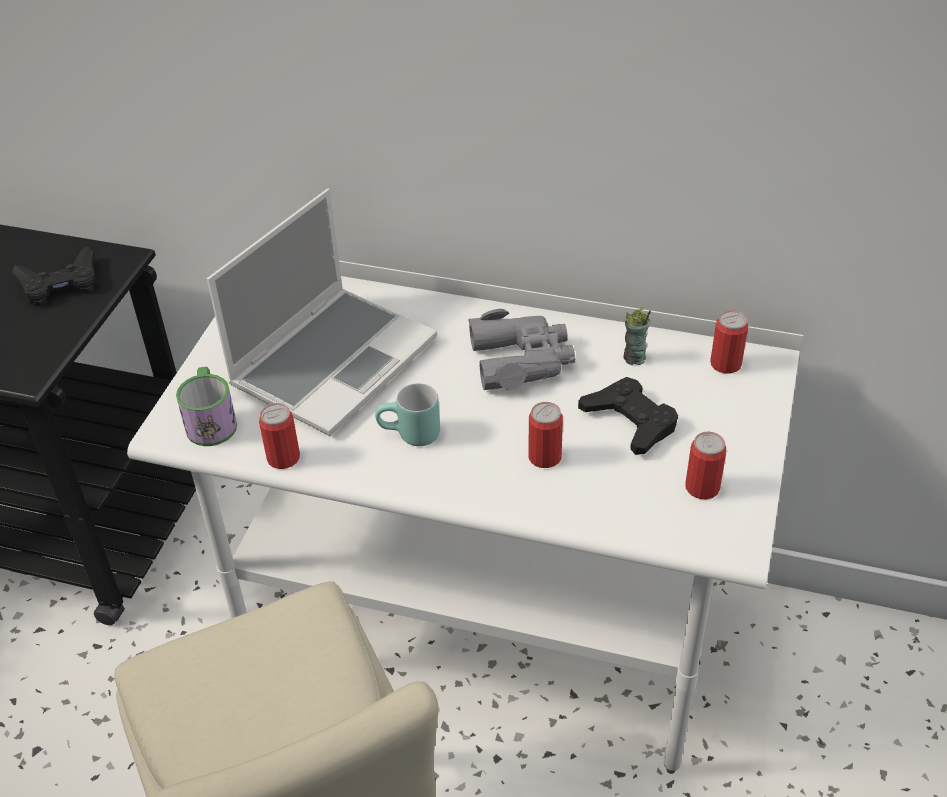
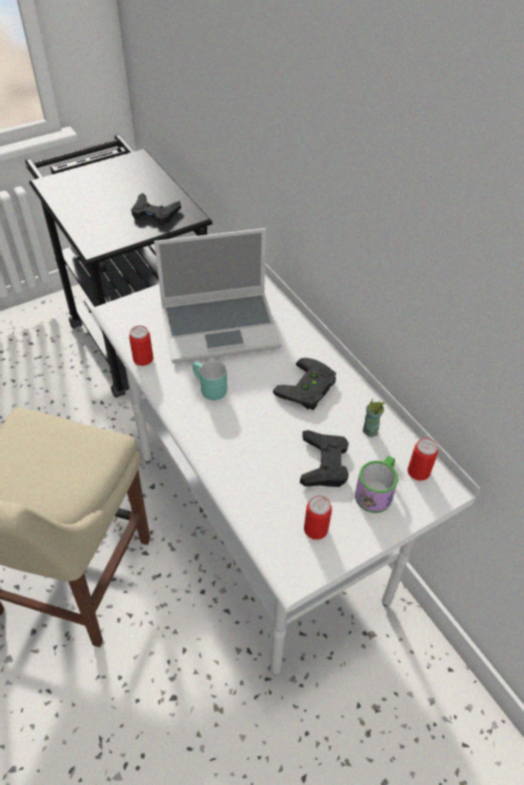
camera: 40 degrees right, 5 degrees up
(211, 420) = (136, 319): mug -> mug (376, 491)
(521, 360) = (309, 389): grey binoculars -> black game controller
(544, 457) = (256, 448): can -> none

